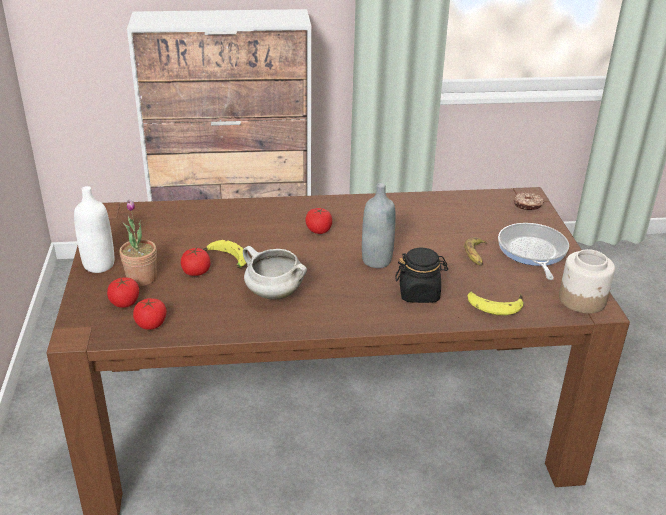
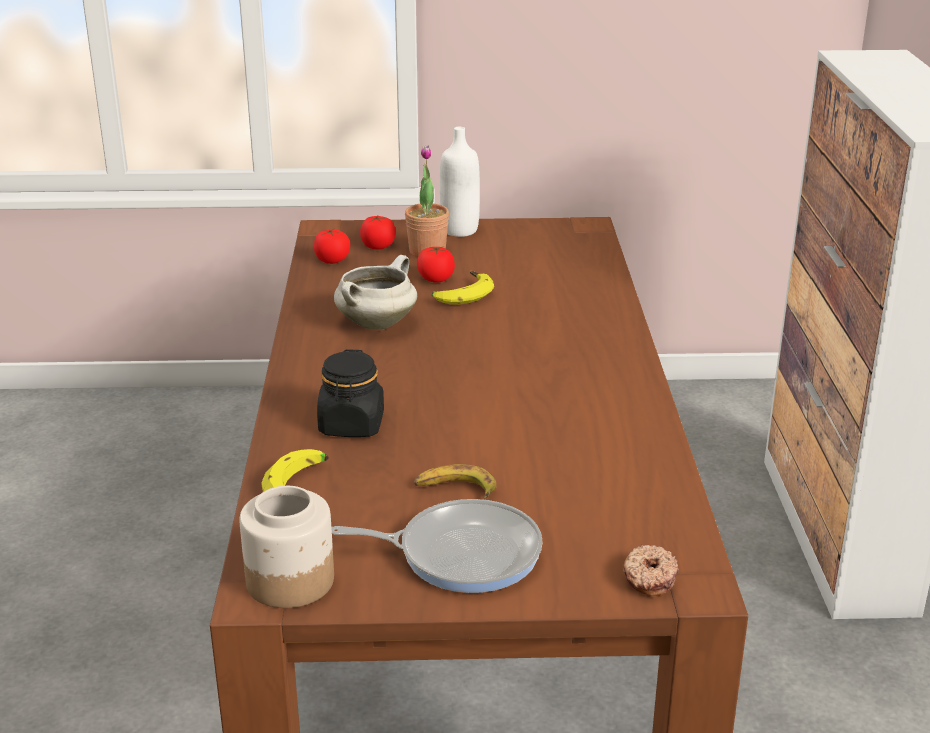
camera: 95 degrees right, 5 degrees down
(318, 230) = (541, 356): tomato -> none
(376, 260) = (448, 397): grey bottle -> none

